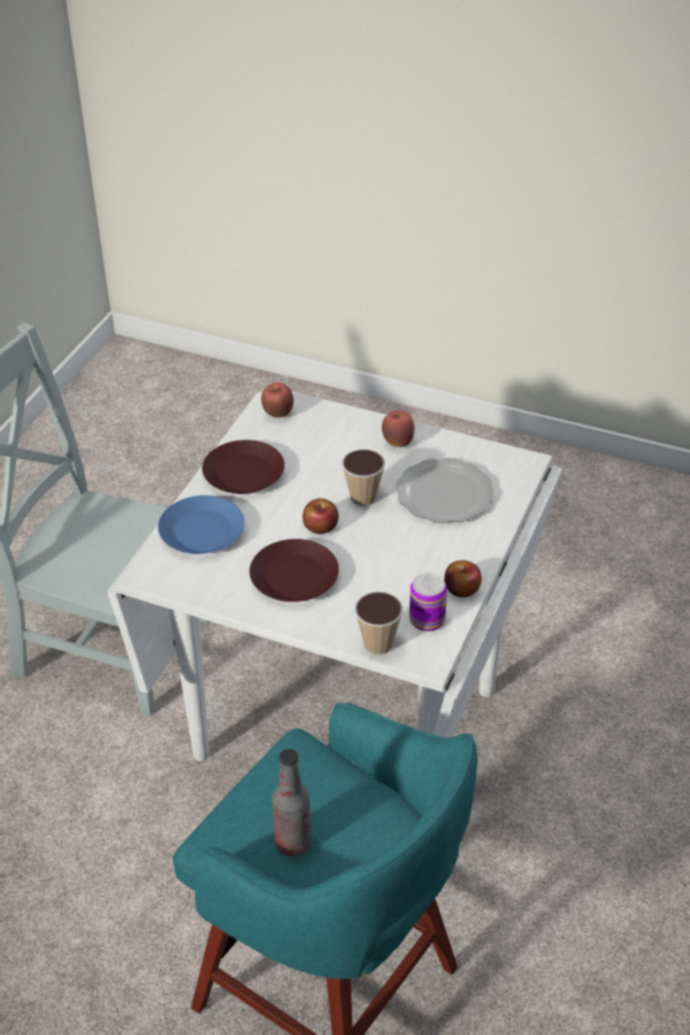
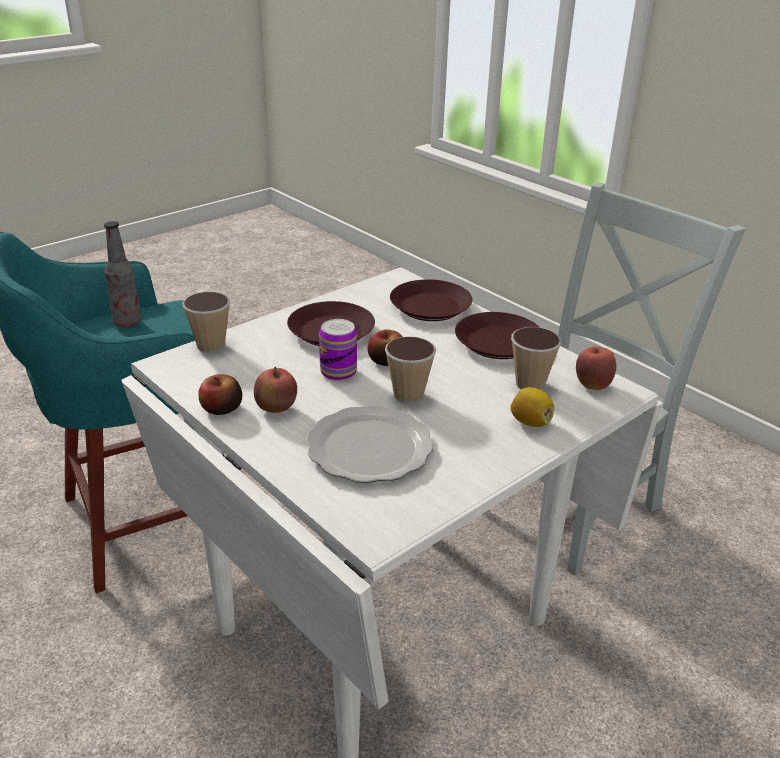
camera: 115 degrees right, 10 degrees down
(201, 532) = (431, 307): blue plate -> brown plate
(299, 443) = (530, 384): none -> cup
(352, 432) = (530, 422): none -> lemon
(398, 442) = (489, 447): apple -> apple (276, 409)
(427, 620) = (207, 377): can -> can (338, 372)

